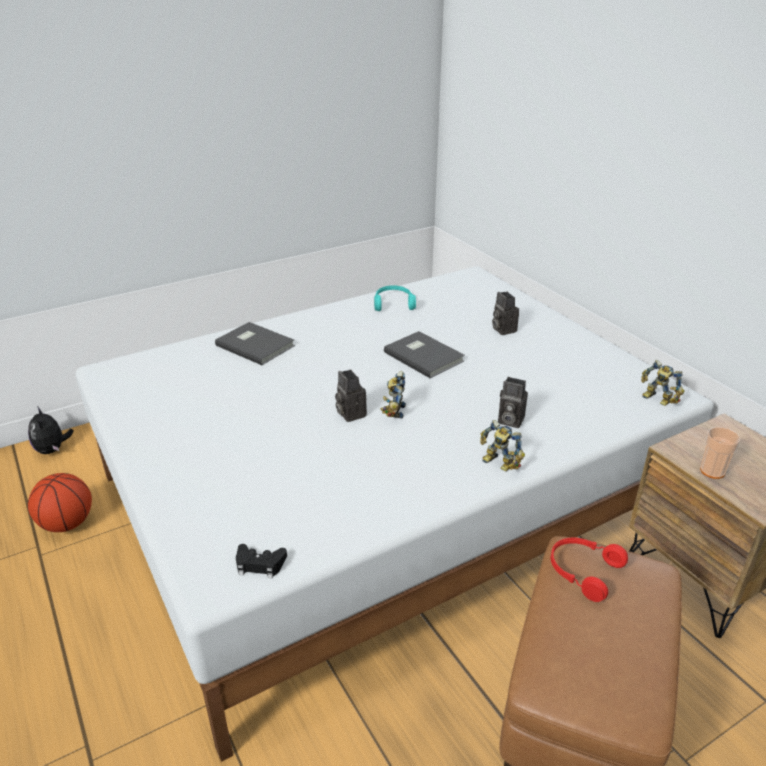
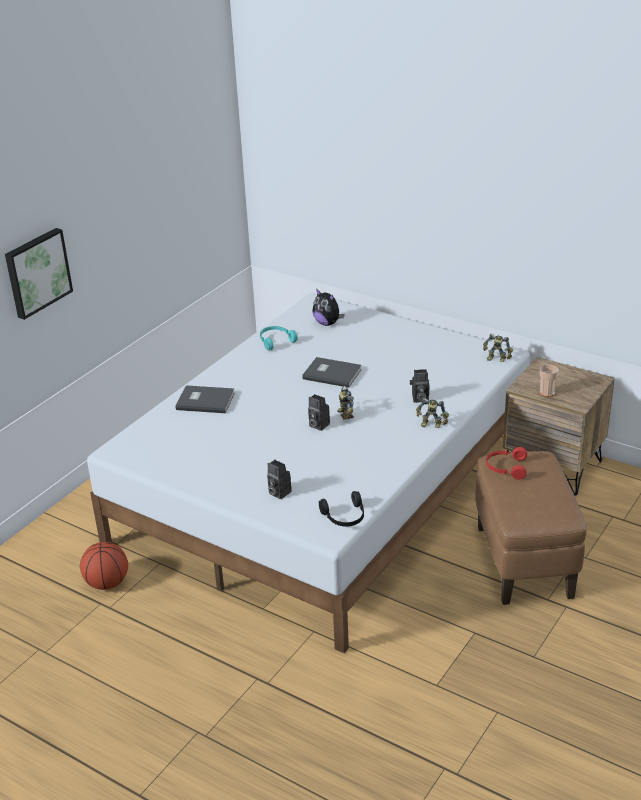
camera: 25 degrees left, 0 degrees up
(53, 450) = (33, 543): plush toy -> plush toy (327, 323)
(91, 137) = (37, 272): none -> picture
(260, 564) = (345, 517): black game controller -> black headphones
(502, 329) = (369, 339): camera -> camera (278, 492)

